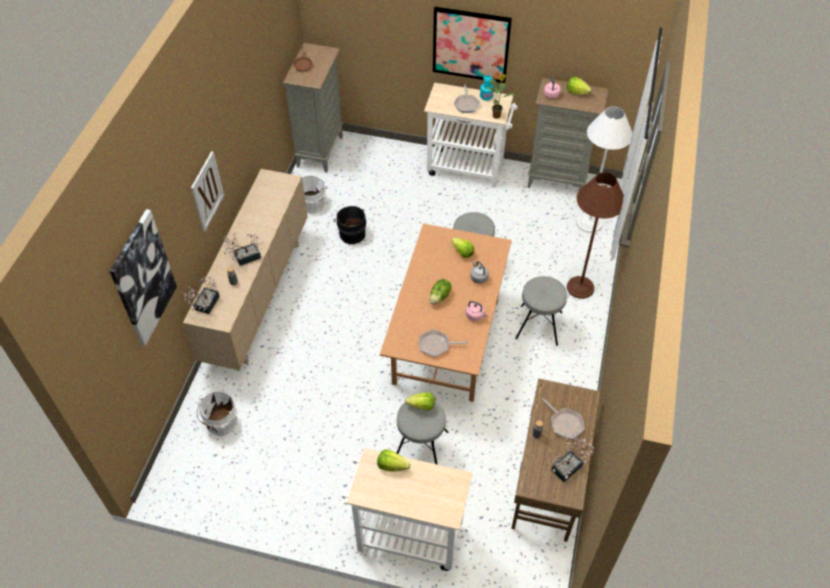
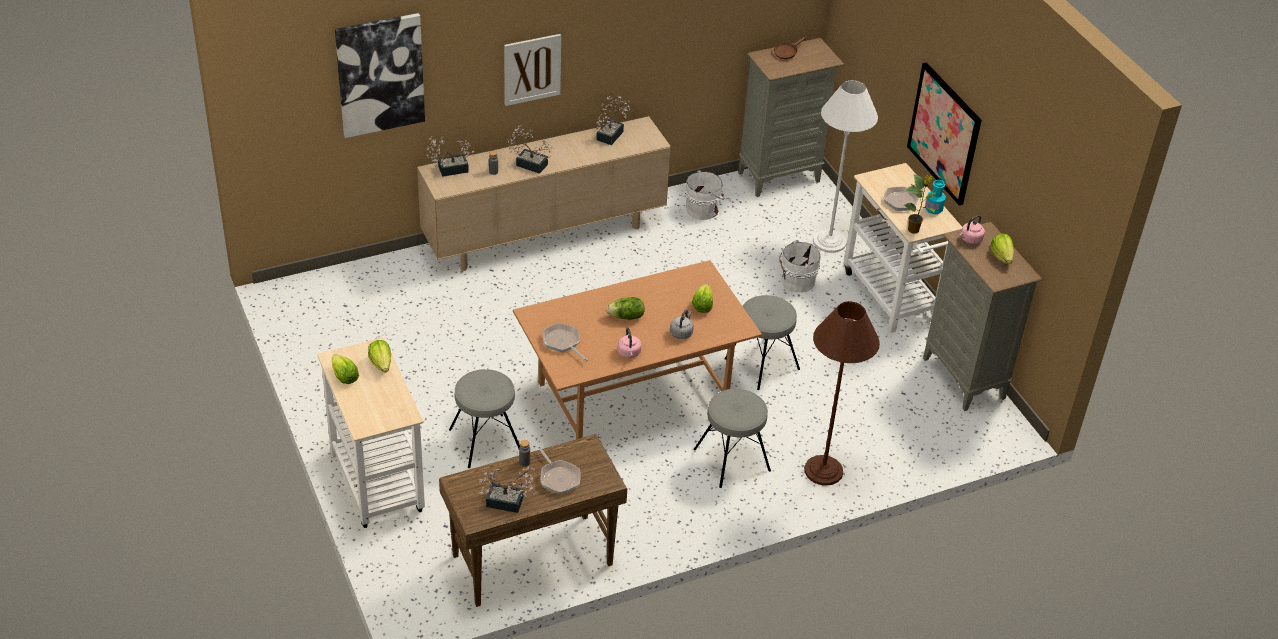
camera: 50 degrees right, 10 degrees down
(220, 423) = (381, 290): white bucket -> white bucket (796, 281)
(259, 197) = (612, 134): none -> potted plant
(352, 233) = (696, 257): black bucket -> none
(421, 406) = (497, 382): lettuce -> lettuce (344, 377)
(565, 423) = (558, 477): frying pan -> frying pan turned 45 degrees counterclockwise
(589, 223) = (930, 435): white floor lamp -> white floor lamp (829, 242)

